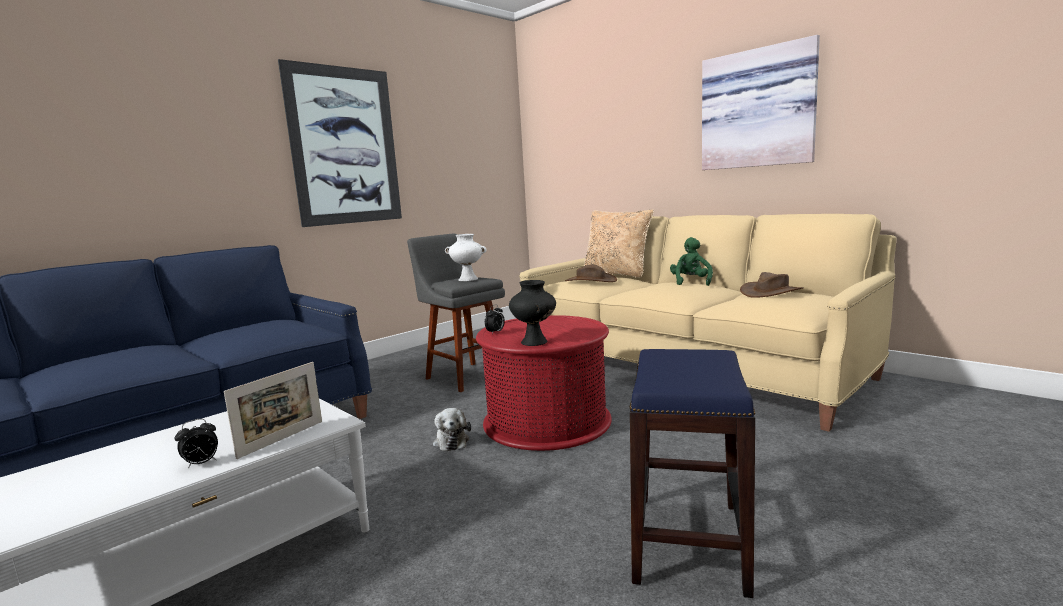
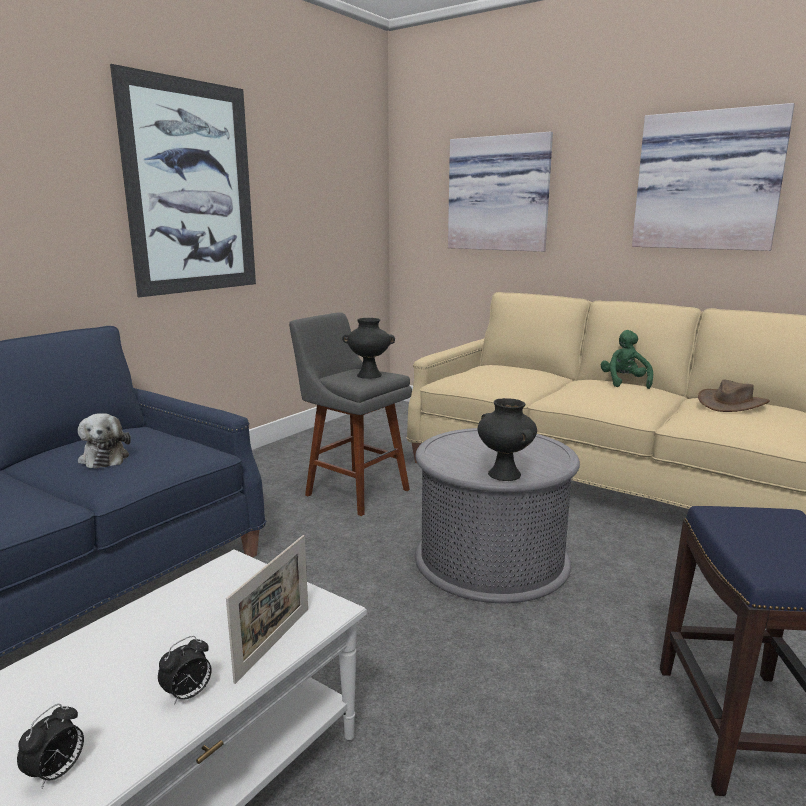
camera: 10 degrees left, 5 degrees up
(451, 441) = (388, 591): plush toy -> plush toy (104, 458)
(468, 279) = (370, 375): white vase -> black vase
(495, 332) = (441, 456): alarm clock -> alarm clock (57, 773)
(547, 421) = (491, 559): red coffee table -> grey coffee table
(590, 281) = (503, 375): brown hat -> none
(601, 138) = (499, 194): none -> picture
(617, 276) = (524, 367): beige pillow -> none

